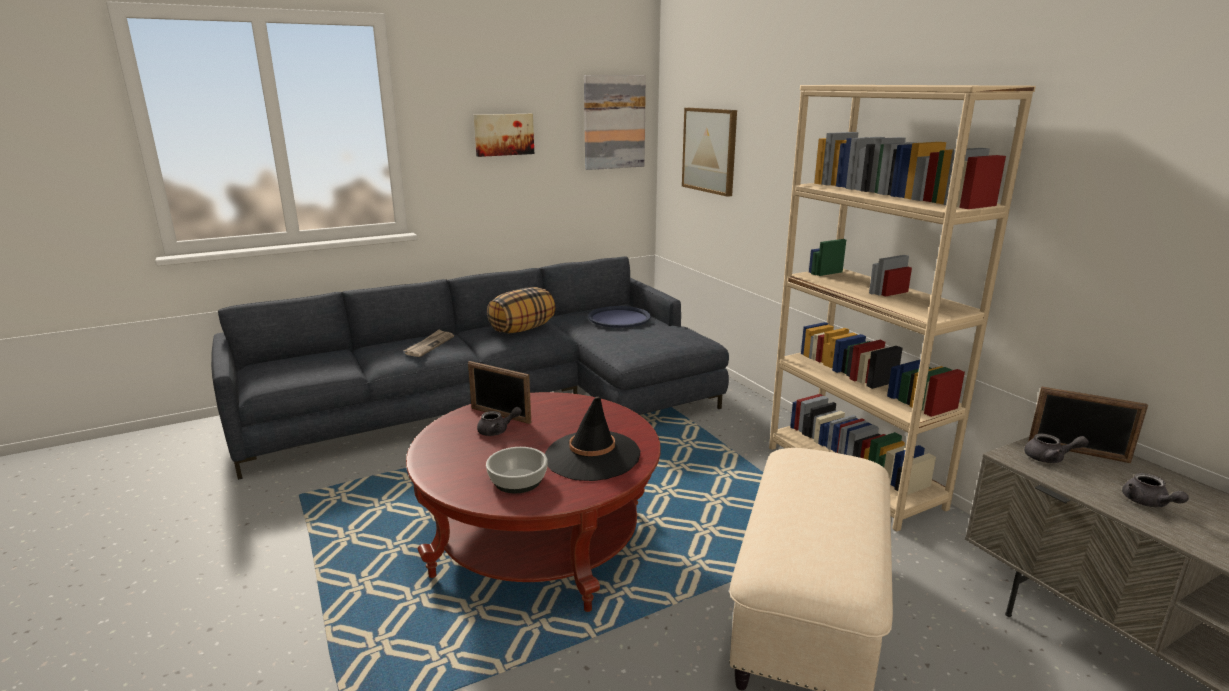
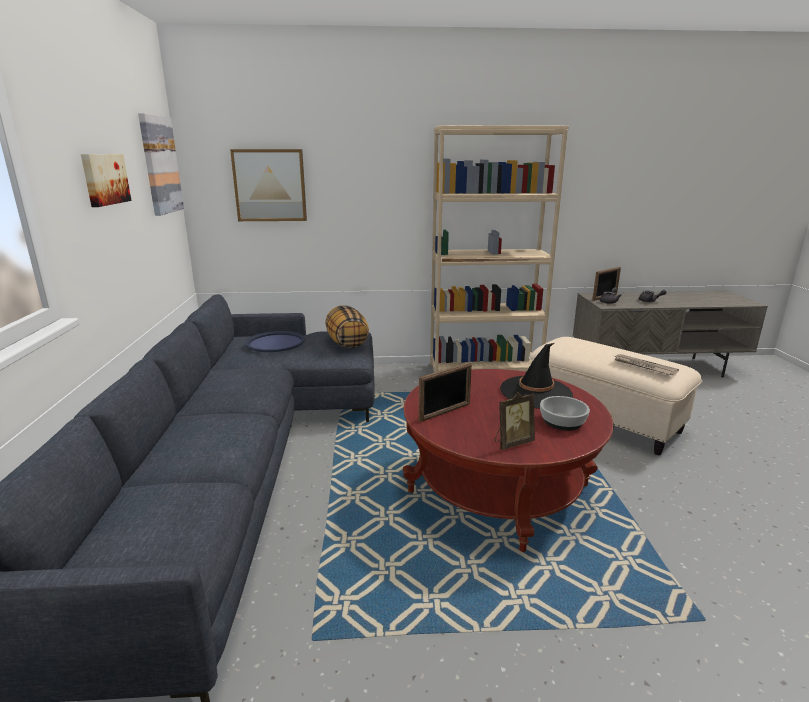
camera: 65 degrees left, 0 degrees up
(429, 345) = (214, 427): newspaper -> newspaper (644, 366)
(449, 458) = (512, 443): none -> picture frame
(497, 431) = (474, 417): grey teapot -> none
(522, 329) = (240, 379): pillow -> pillow (346, 343)

